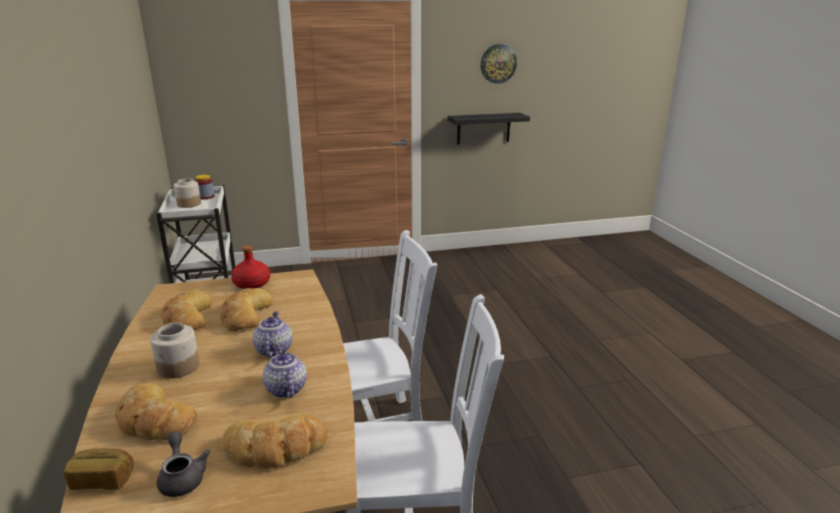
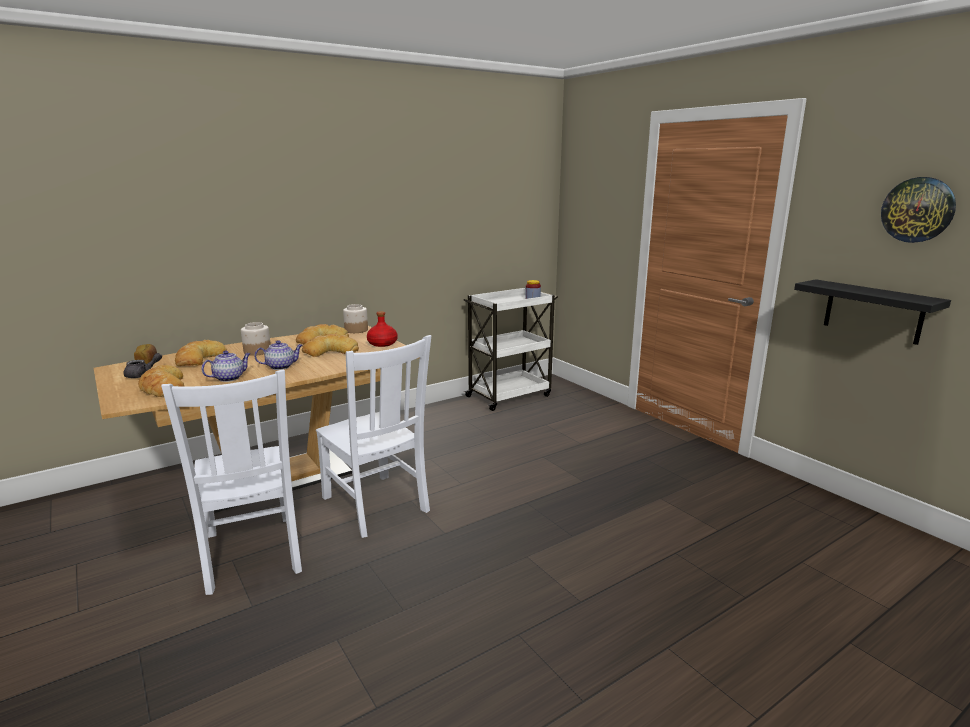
camera: 70 degrees right, 5 degrees down
(189, 204) = (510, 300): jar -> jar (356, 330)

